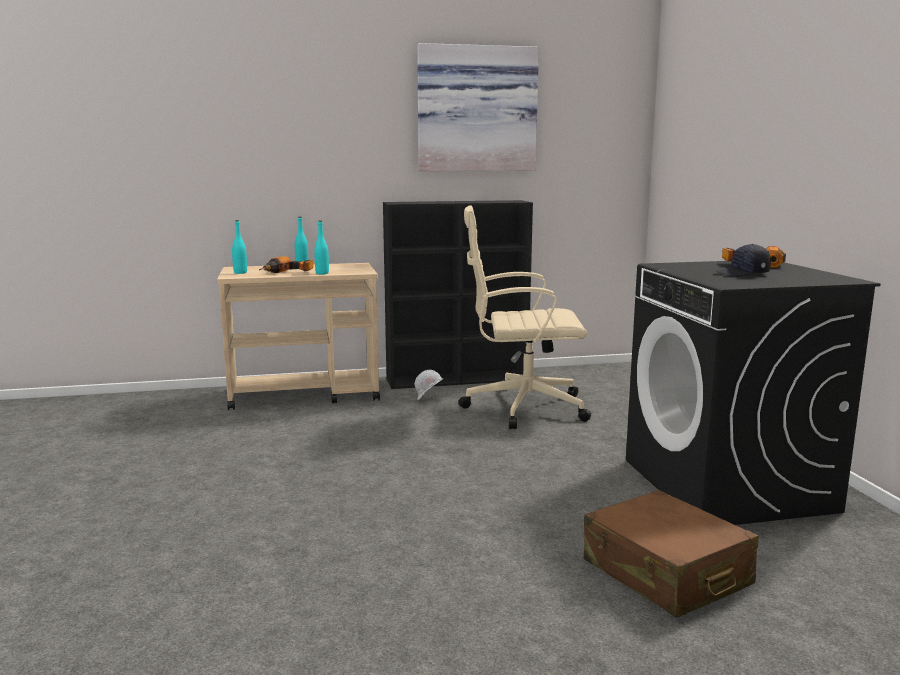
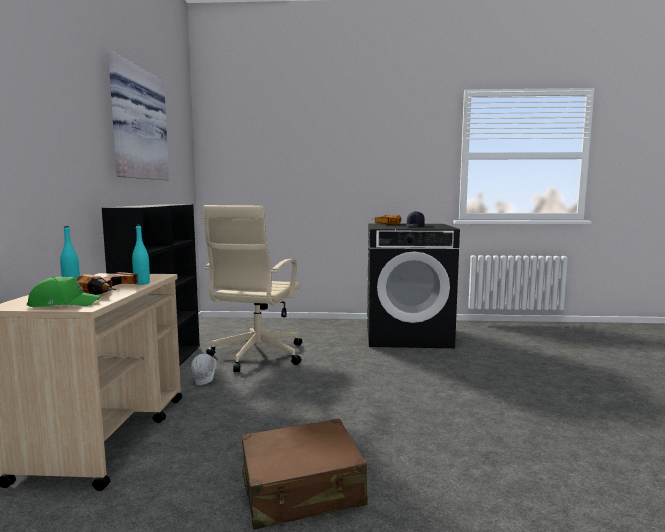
camera: 75 degrees left, 5 degrees down
(240, 273) = (64, 304): turquoise bottle -> green cap
(665, 573) = (500, 362): brown suitcase -> brown suitcase (302, 489)

